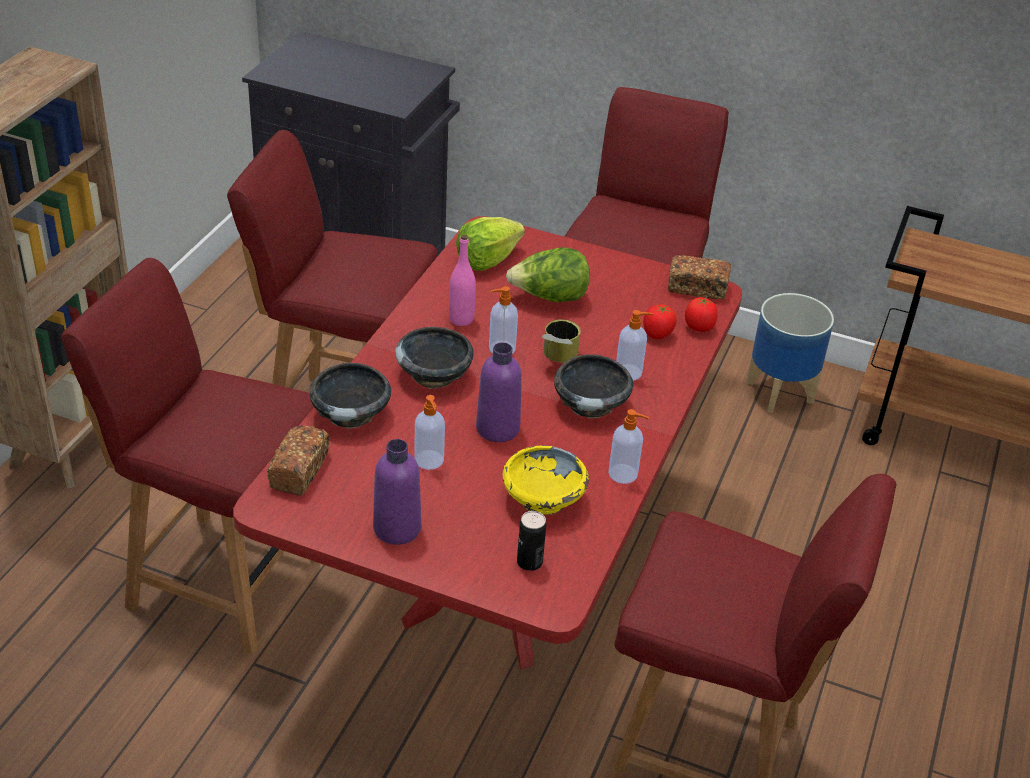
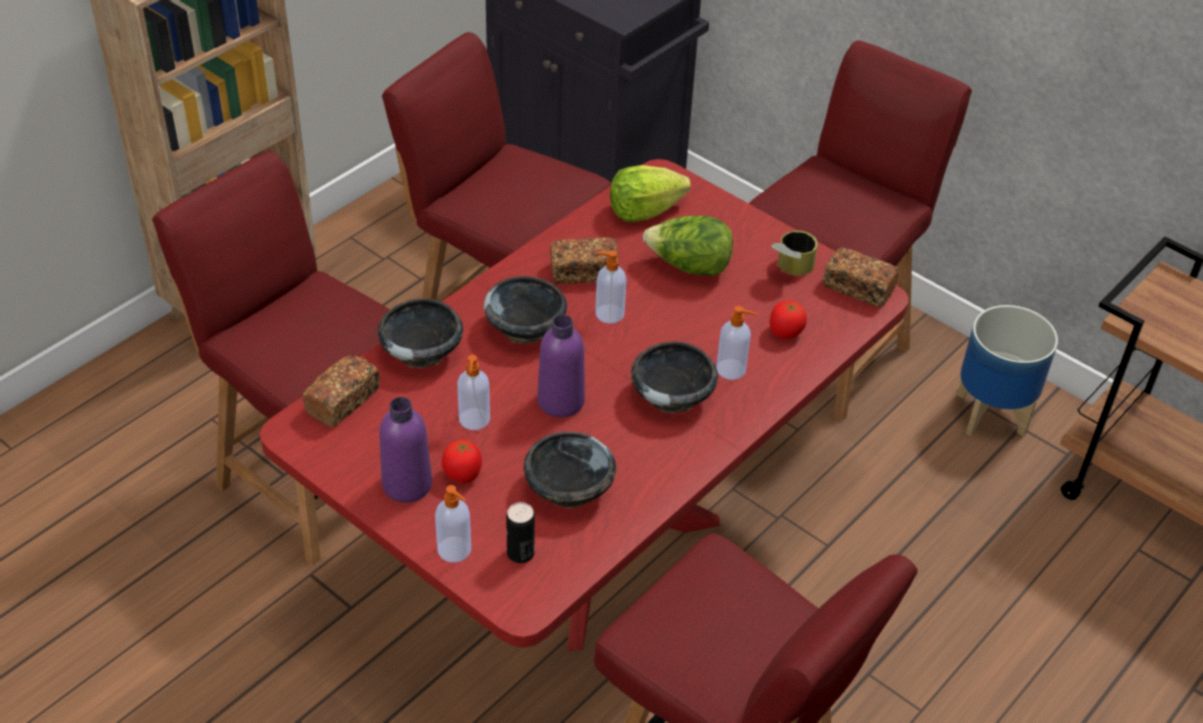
camera: 20 degrees right, 5 degrees up
(461, 319) = (583, 272): pink bottle -> bread
(542, 499) = (568, 489): yellow bowl -> black bowl
(557, 358) = (663, 337): can -> can (789, 269)
(624, 474) = (667, 482): soap dispenser -> soap dispenser (455, 550)
(699, 327) = (836, 334): tomato -> tomato (463, 474)

